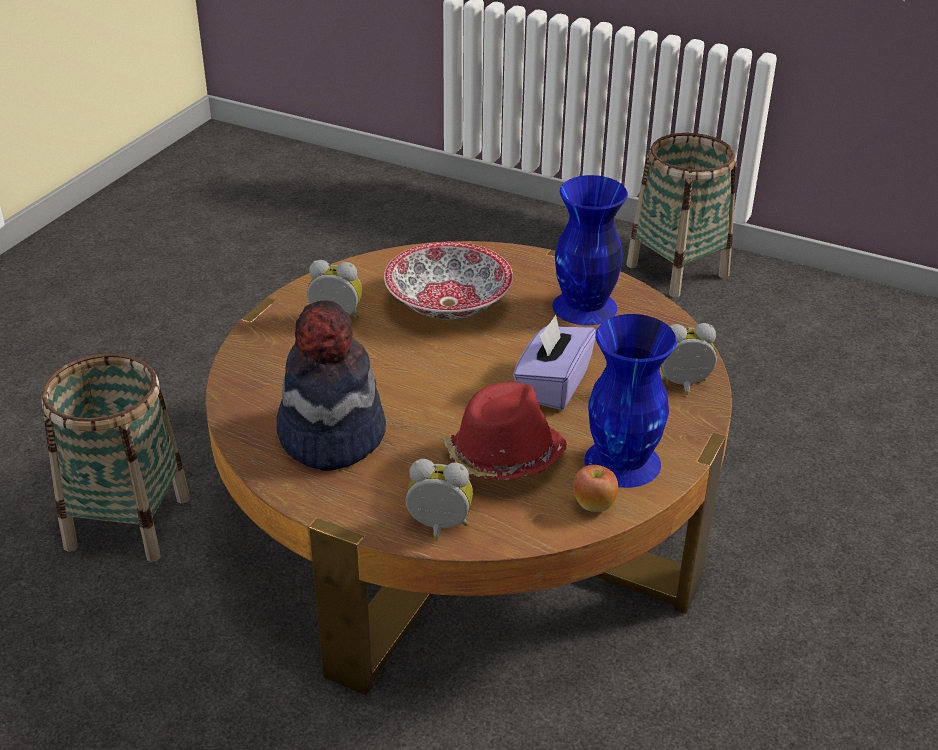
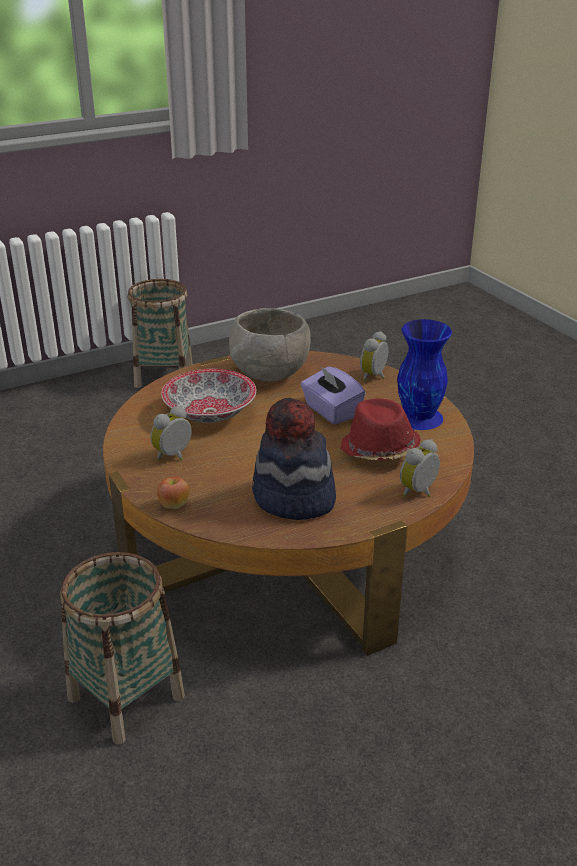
camera: 55 degrees left, 5 degrees down
(584, 307) = (270, 375): blue vase -> grey bowl
(593, 505) = (445, 438): apple -> apple (174, 505)

